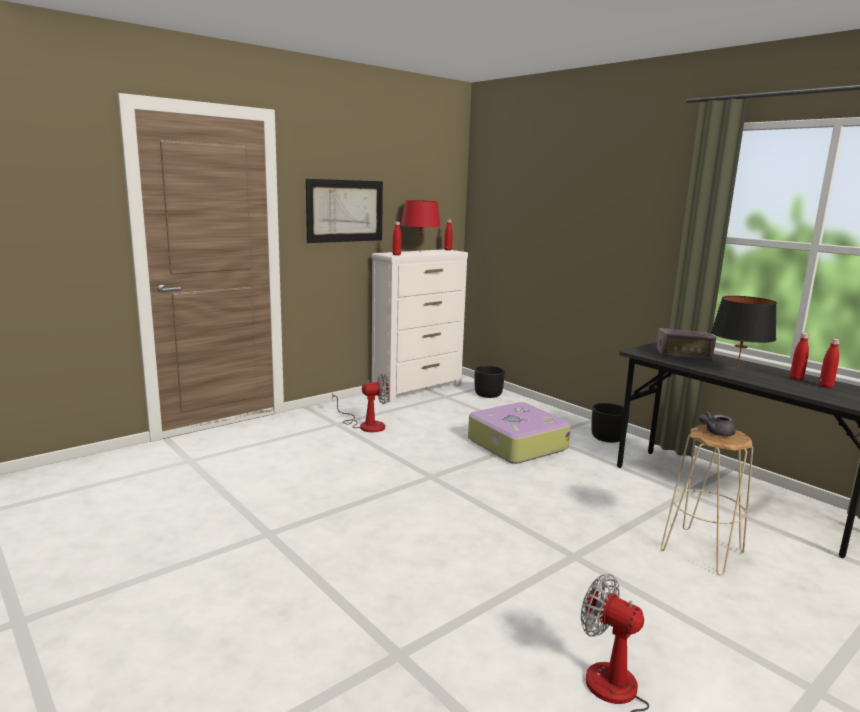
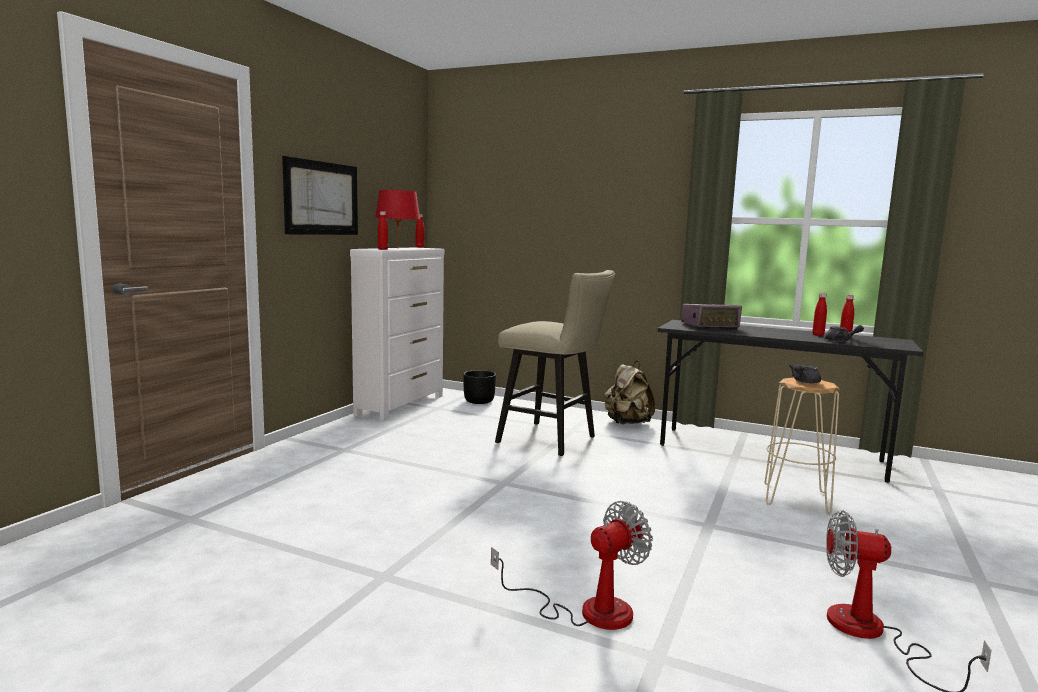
camera: 25 degrees left, 5 degrees down
(365, 425) = (379, 446): fan -> fan (587, 610)
(515, 444) = (553, 440): suitcase -> beige stool
(607, 438) = (626, 423): black planter -> beige backpack
(736, 372) = (772, 334): black table lamp -> none
(807, 391) = (840, 341): none -> grey teapot

